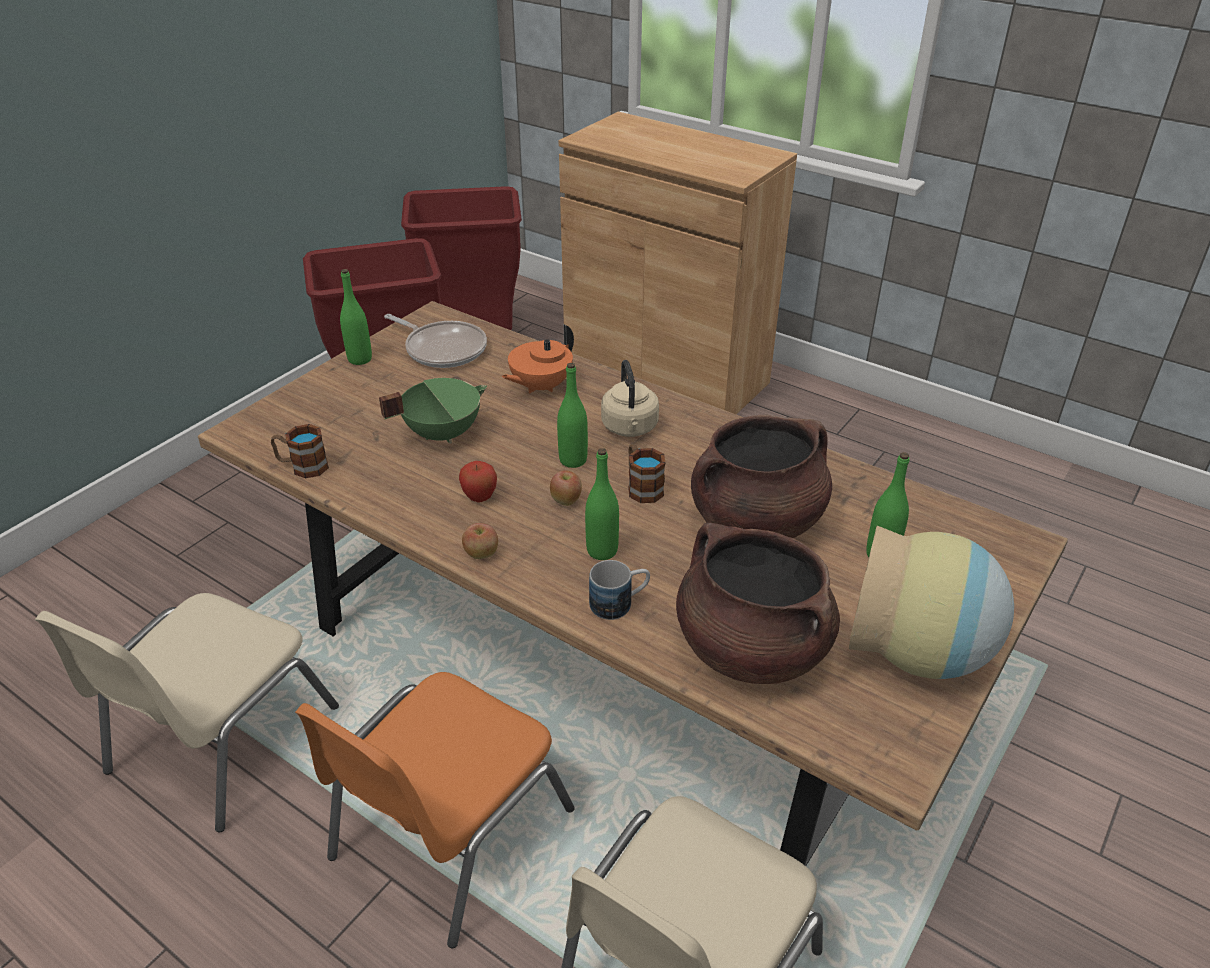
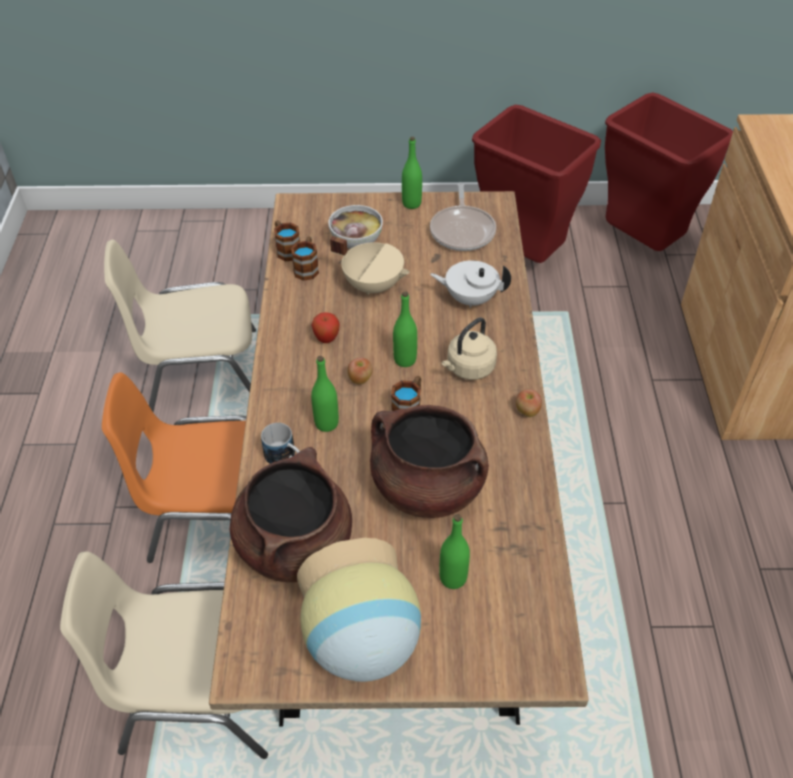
camera: 55 degrees right, 10 degrees up
(353, 464) = (307, 267): none -> mug
(363, 416) = (356, 242): none -> bowl
(442, 433) = (373, 285): green cooking pot -> beige cooking pot
(481, 554) = (276, 370): apple -> apple (527, 412)
(540, 386) = (470, 298): orange teapot -> white teapot

